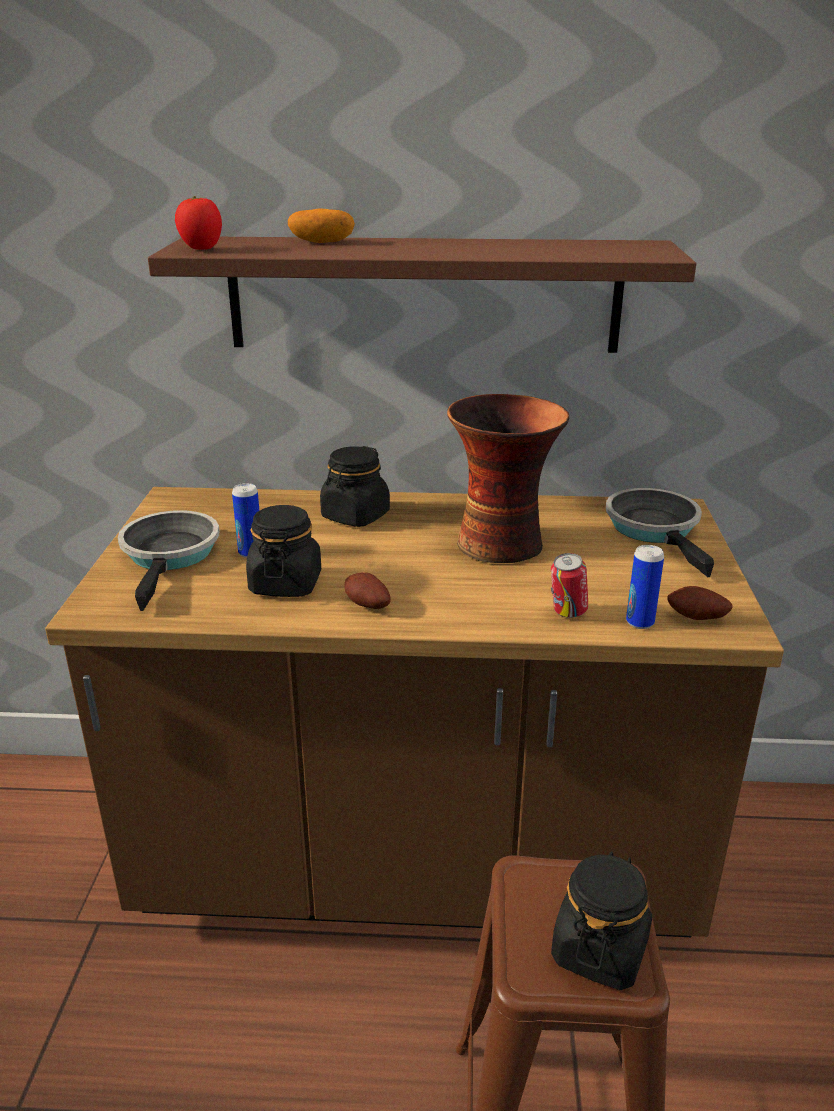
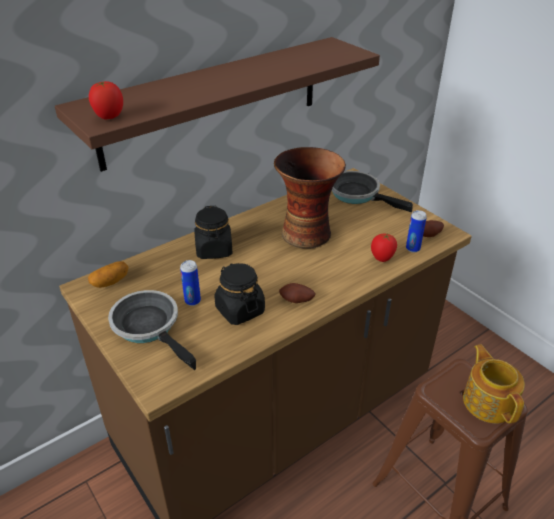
camera: 40 degrees left, 10 degrees up
(322, 242) = (166, 88): potato -> potato (110, 282)
(567, 613) = (382, 259): can -> tomato
(599, 950) = (488, 401): black jar -> teapot

